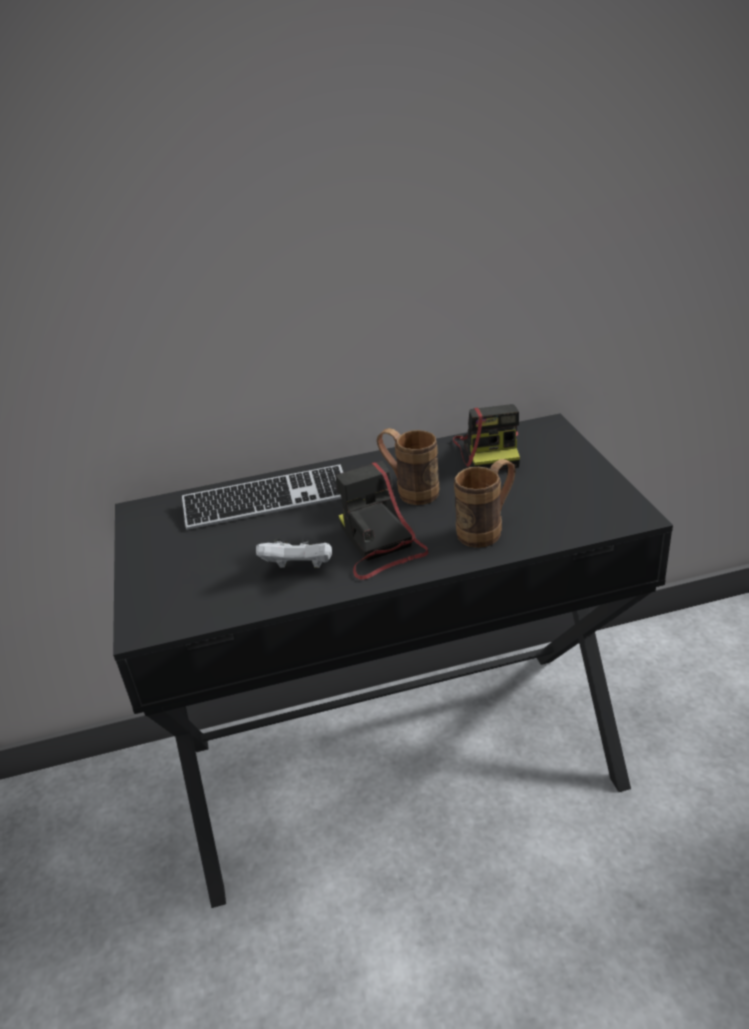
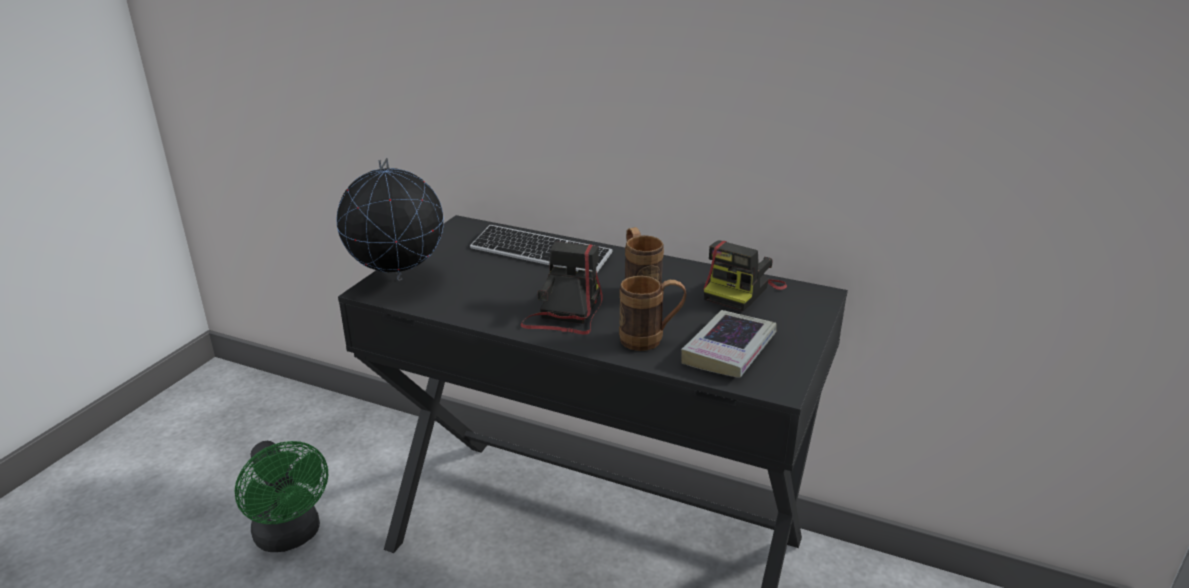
camera: 35 degrees right, 5 degrees down
(91, 970) = (291, 536): none -> green fan
(157, 601) = (397, 279): none -> globe
(300, 569) = (497, 302): white game controller -> none
(557, 505) = (729, 350): none -> book

